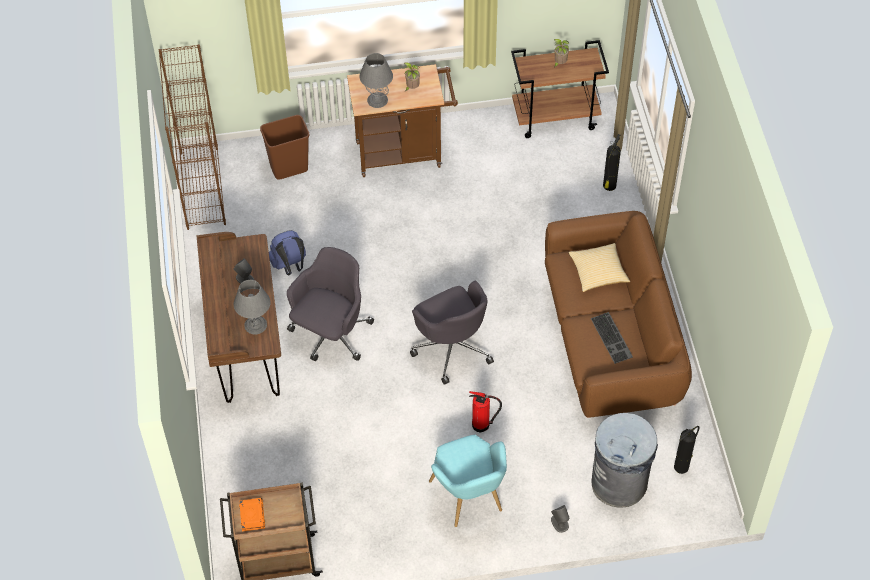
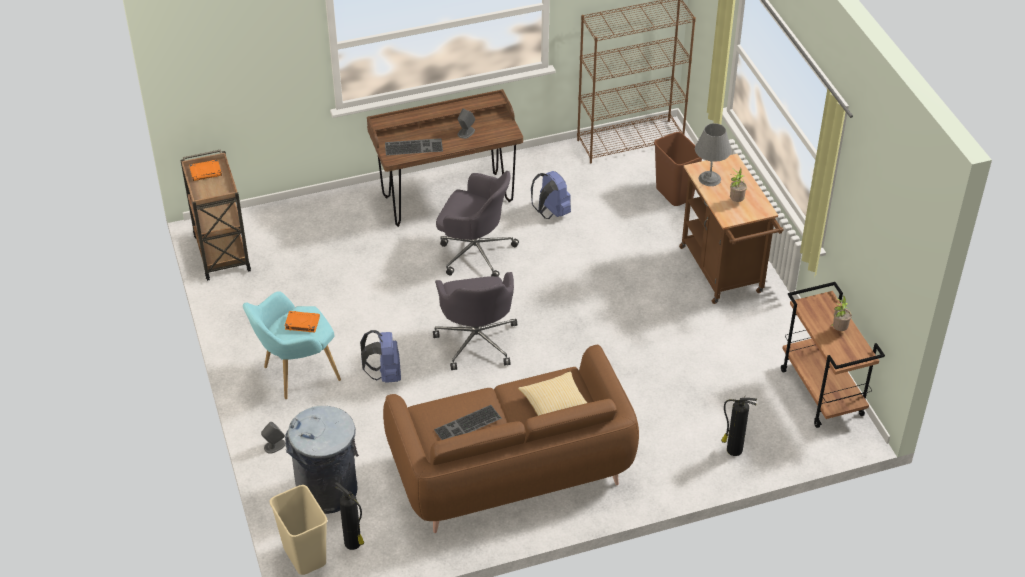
camera: 80 degrees right, 10 degrees down
(255, 324) = (414, 146): grey table lamp -> keyboard
(452, 347) = (477, 340): grey office chair -> grey office chair turned 60 degrees counterclockwise
(462, 458) = (302, 323): none -> orange book
(482, 425) = (385, 374): fire extinguisher -> blue backpack
(692, 506) = (304, 556): none -> beige trash can

